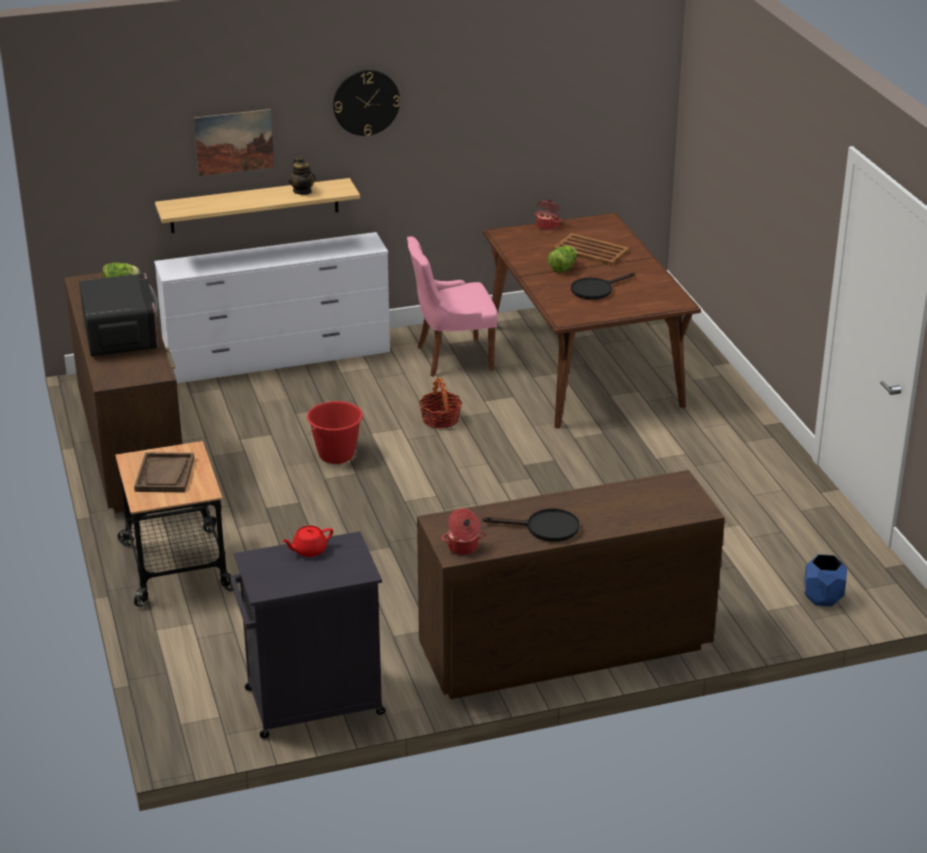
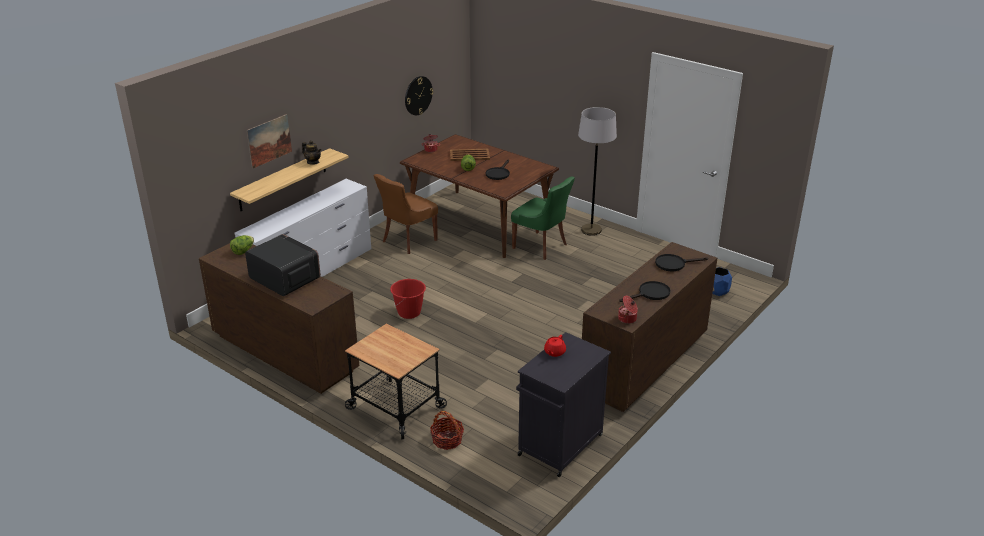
camera: 35 degrees left, 0 degrees up
(165, 474) = (390, 350): brown tray -> none
(366, 102) = (334, 97): wall clock -> wall clock (418, 95)
(440, 419) = (441, 274): basket -> basket (447, 440)
(452, 358) = (408, 241): pink chair -> brown chair
(631, 431) = (541, 246): none -> green chair
(642, 502) = (674, 264): none -> black frying pan
(740, 434) = (591, 230): none -> grey floor lamp

